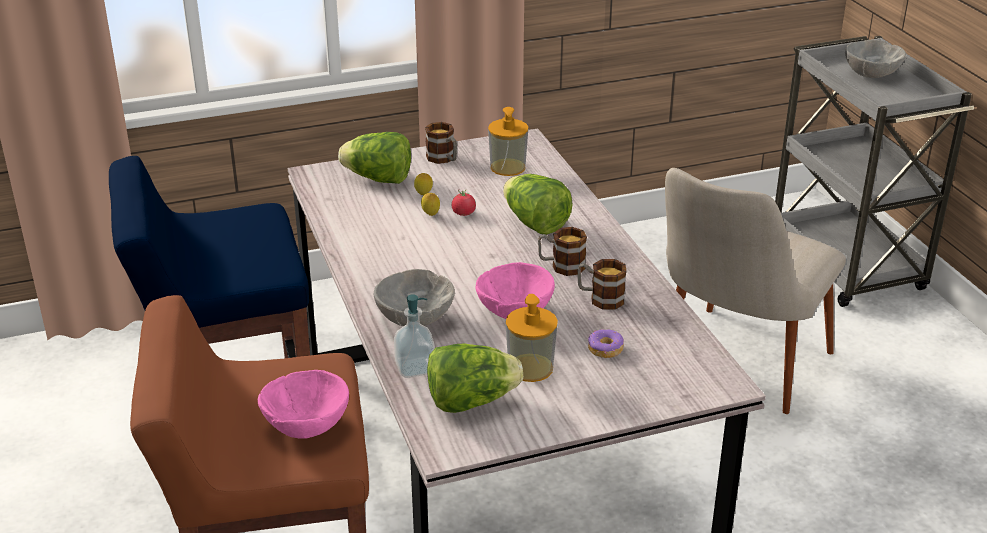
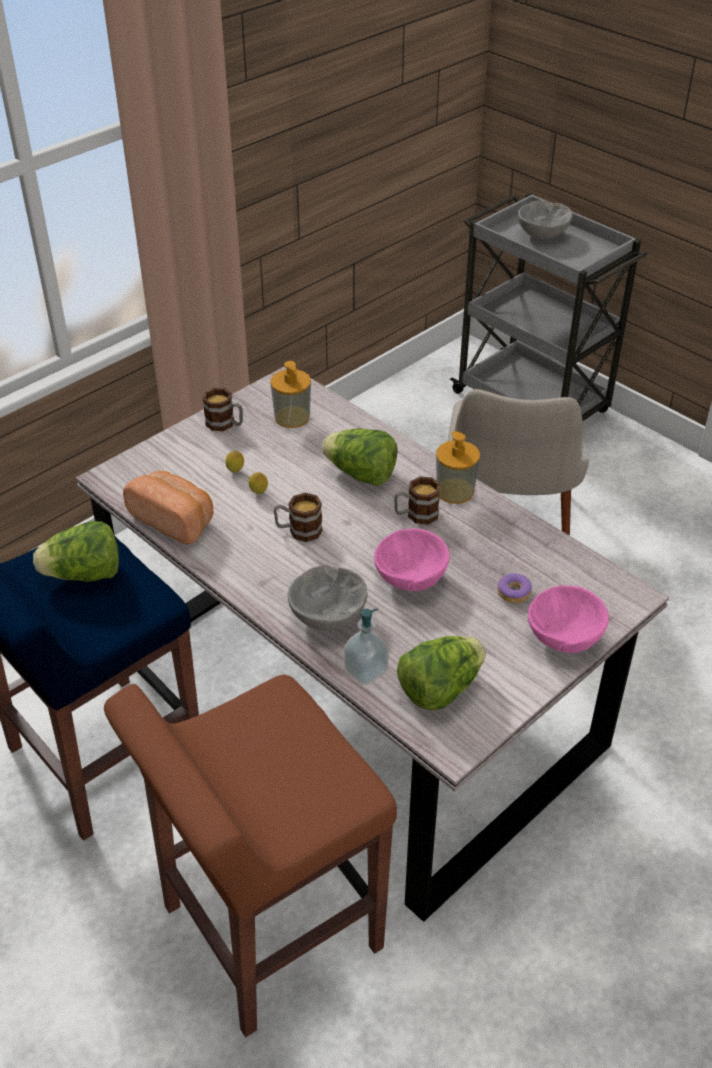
camera: 25 degrees left, 10 degrees up
(306, 427) = (309, 770): pink bowl -> pink bowl (564, 639)
(342, 216) = (174, 520): none -> bread
(378, 179) = (178, 465): lettuce -> lettuce (84, 575)
(463, 213) = (288, 482): tomato -> none
(530, 368) = (465, 635): soap dispenser -> soap dispenser (455, 491)
(600, 298) = (473, 540): mug -> mug (298, 530)

